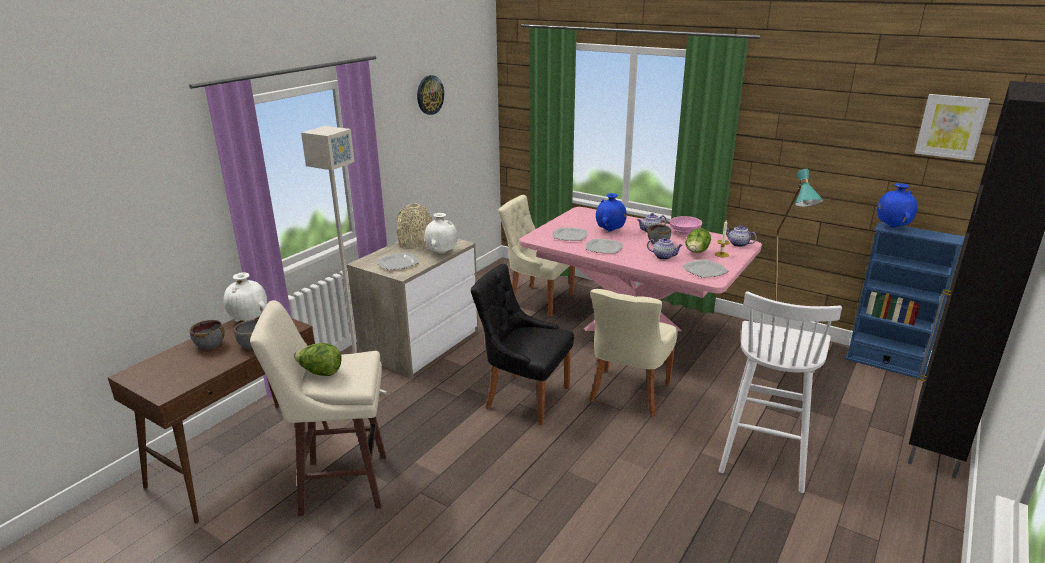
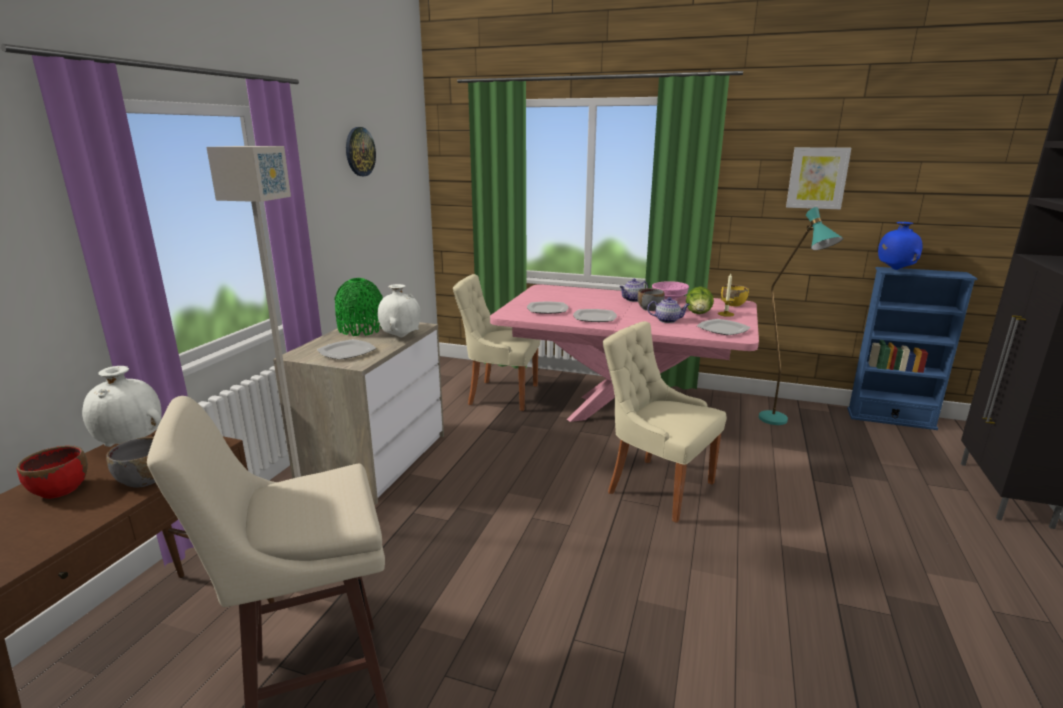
camera: 15 degrees left, 5 degrees down
(210, 345) = (60, 490): grey bowl -> red bowl
(320, 373) = (277, 509): lettuce -> none
(416, 242) = (361, 329): beige vase -> green vase
(524, 397) = (535, 508): black chair -> none
(610, 231) = (589, 302): blue vase -> none
(628, 394) = (656, 486): beige chair -> beige chair turned 120 degrees clockwise
(738, 244) = (733, 304): teapot -> yellow bowl
(764, 451) = (848, 531): white stool -> none
(951, 126) = (948, 157): picture -> picture (817, 178)

